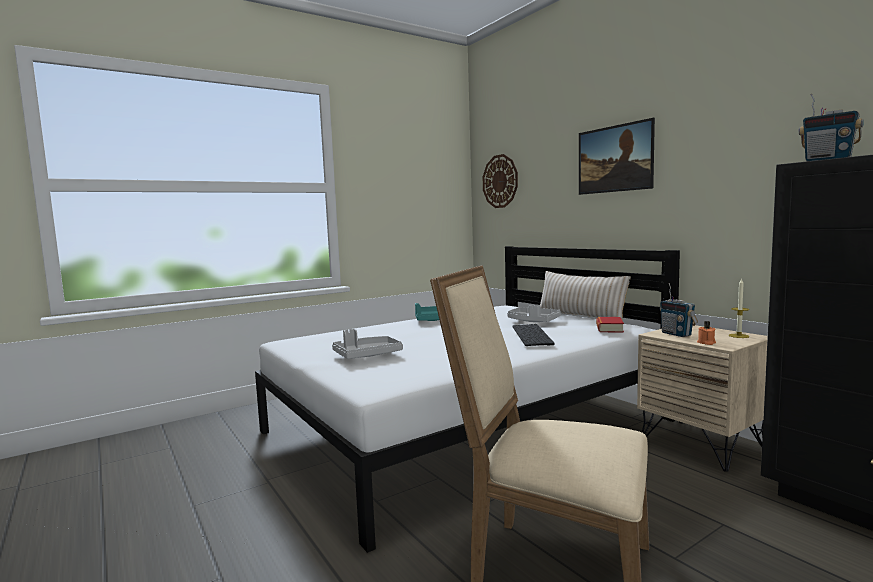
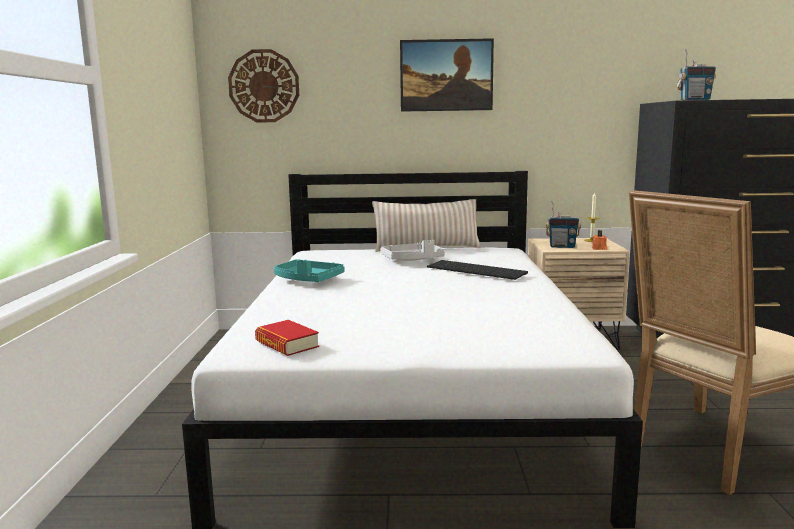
camera: 55 degrees left, 5 degrees up
(367, 355) = (428, 329): grey tray -> none
(609, 328) = (498, 252): book -> book (287, 344)

